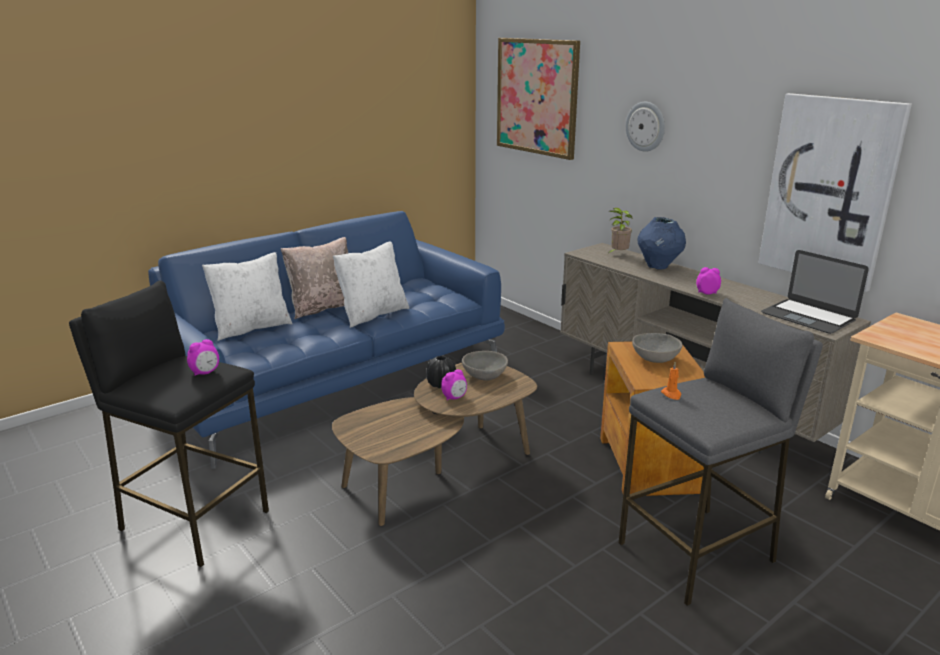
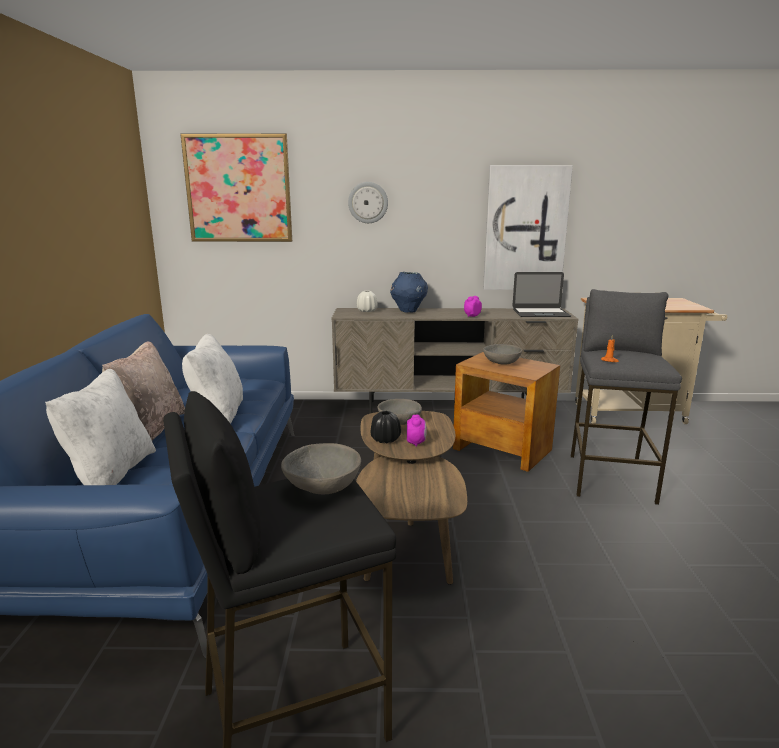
camera: 50 degrees left, 5 degrees down
(205, 373) = (321, 487): alarm clock -> grey bowl
(618, 254) = (367, 311): potted plant -> white vase

